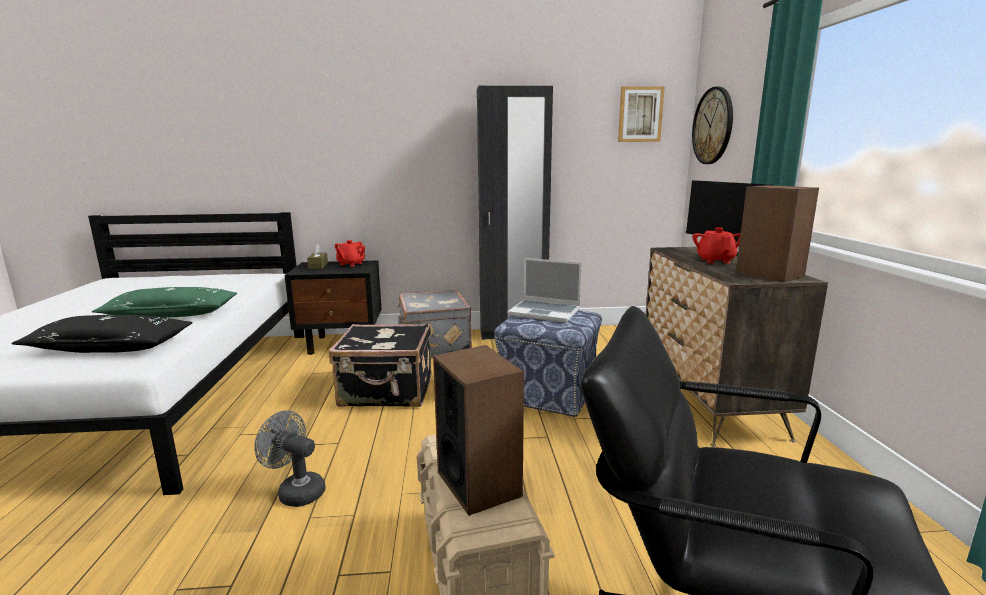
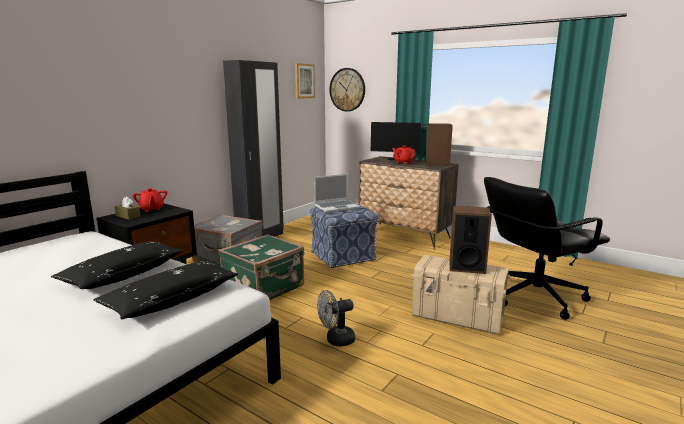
camera: 50 degrees left, 0 degrees up
(172, 314) = (123, 275): green pillow -> black pillow
(387, 392) = (265, 289): black suitcase -> green suitcase

